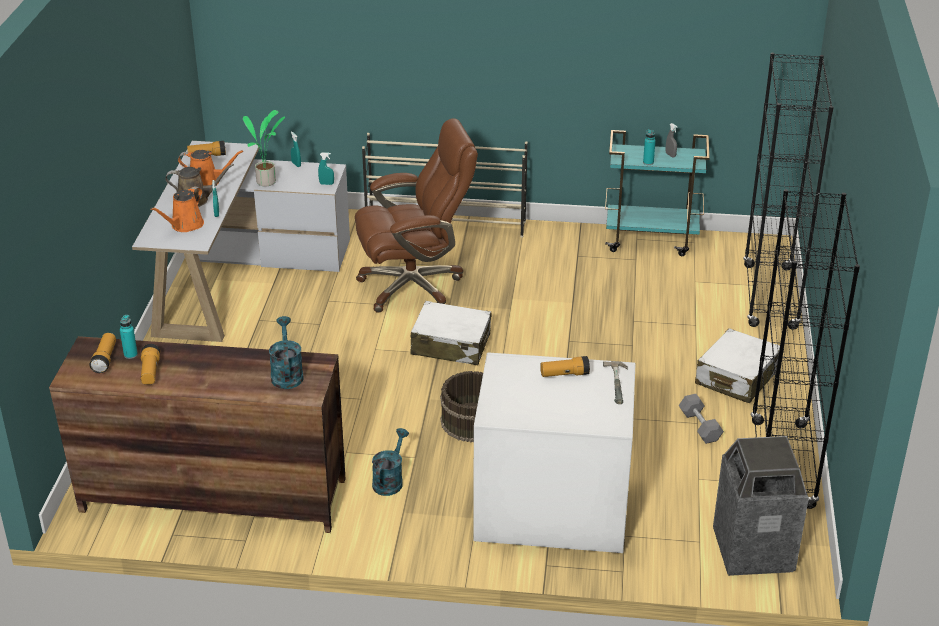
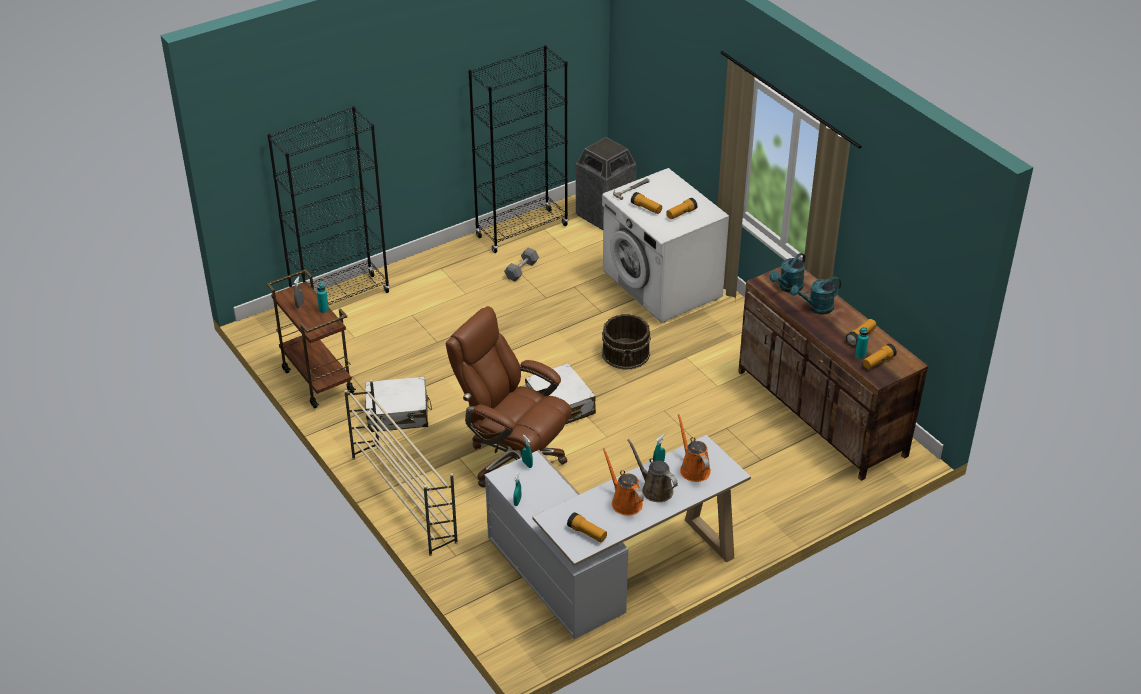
camera: 130 degrees left, 5 degrees up
(185, 225) = (693, 468): orange watering can -> orange watering can turned 105 degrees counterclockwise
(267, 182) = (563, 498): potted plant -> none
(390, 480) = (717, 355): turquoise watering can -> turquoise watering can (816, 308)
(521, 392) = (681, 214): none -> flashlight
(651, 242) = (317, 380): turquoise cart -> brown cart
(736, 377) = (454, 276): white suitcase -> white suitcase (398, 413)

